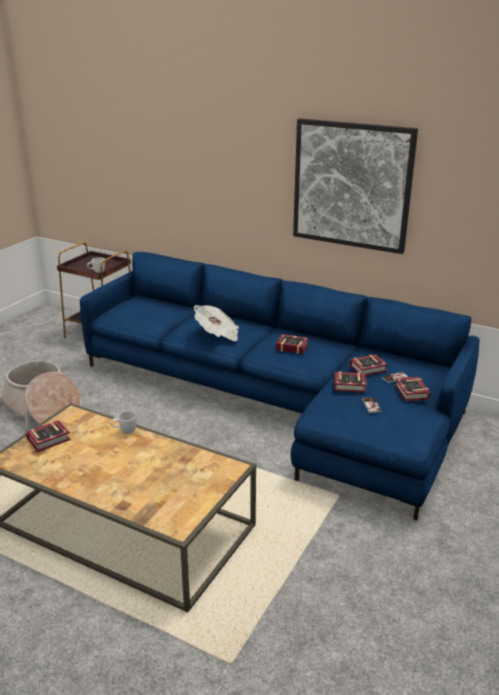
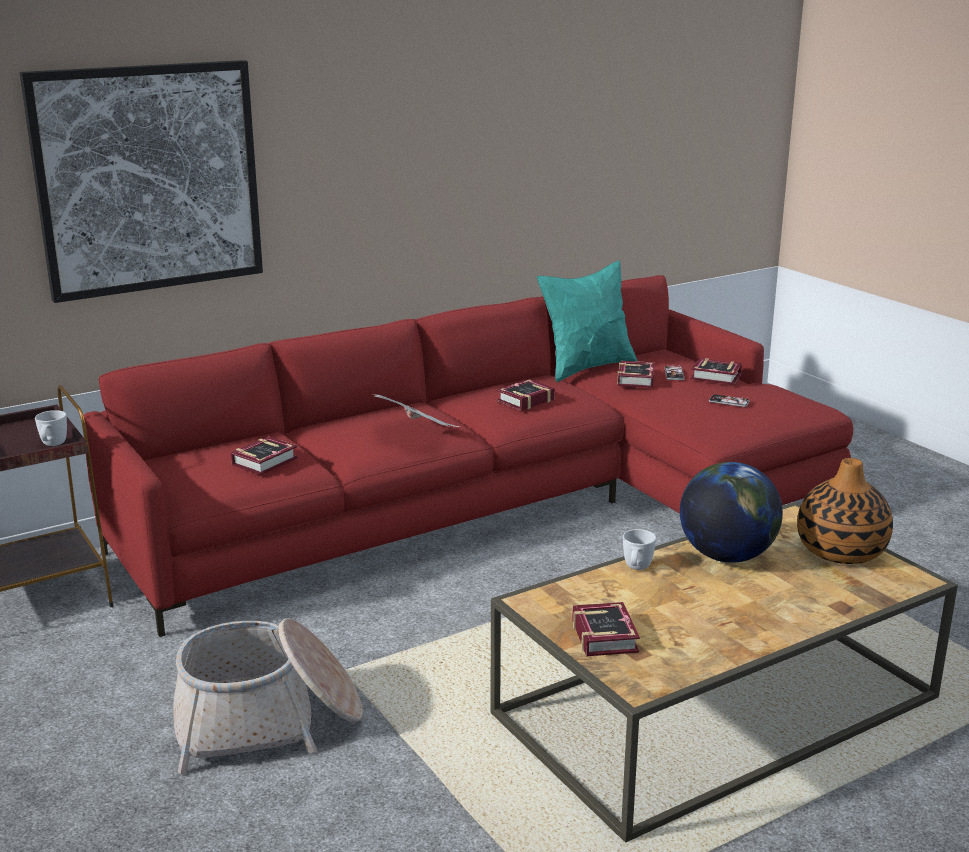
camera: 60 degrees left, 5 degrees down
(160, 455) = (726, 556): none -> globe
(197, 493) = (841, 551): none -> vase
(278, 401) = (497, 508): blue sofa -> red sofa
(351, 386) = (670, 399): book -> book (268, 461)
(352, 185) = (480, 136): picture -> picture (148, 179)
(376, 352) = (587, 367): none -> turquoise pillow

